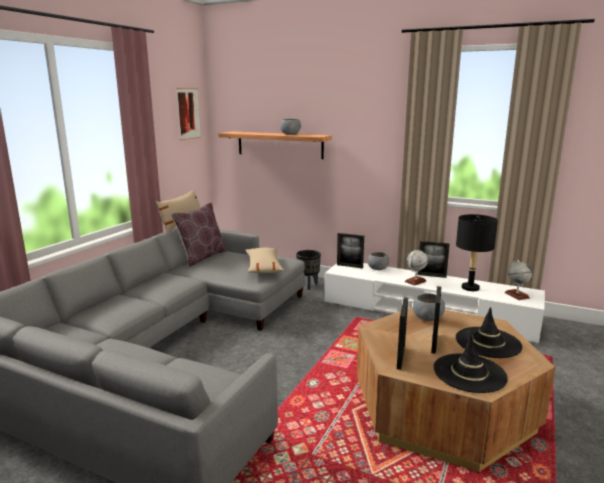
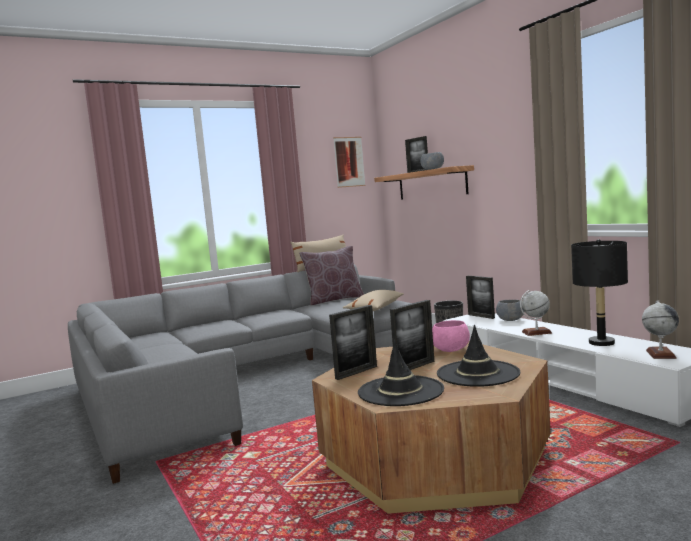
camera: 35 degrees right, 10 degrees down
(427, 318) = (450, 350): grey bowl -> pink bowl
(431, 275) = (569, 329): picture frame -> picture frame (418, 172)

